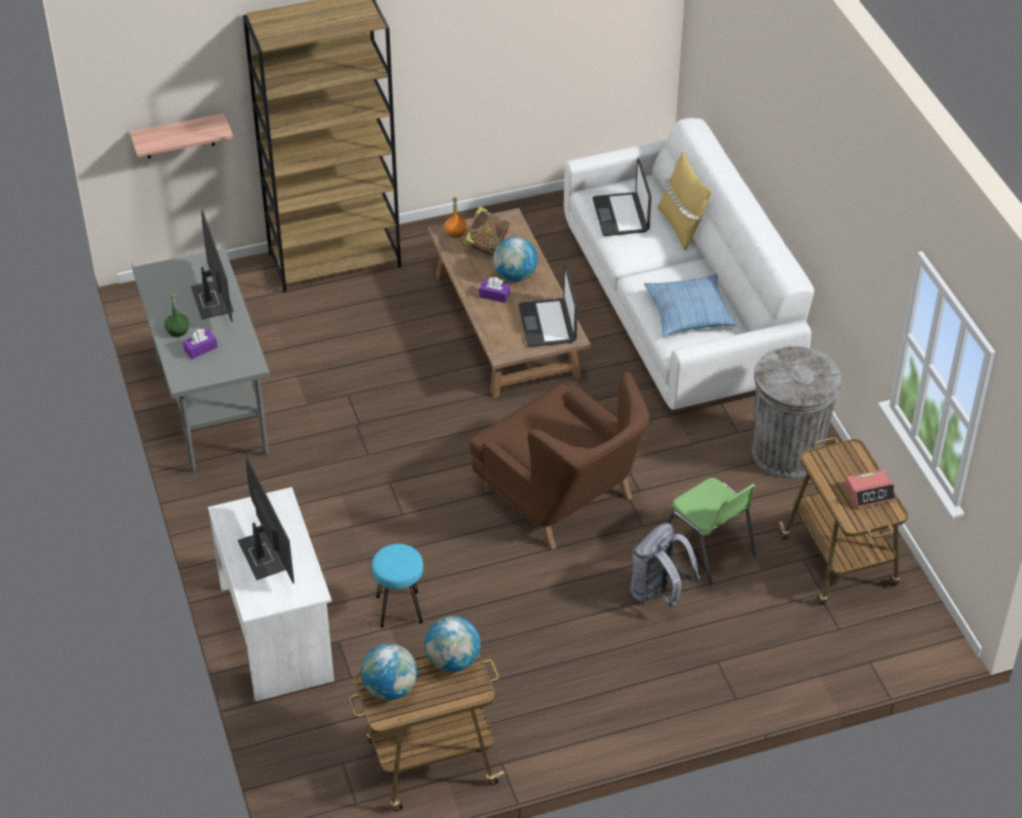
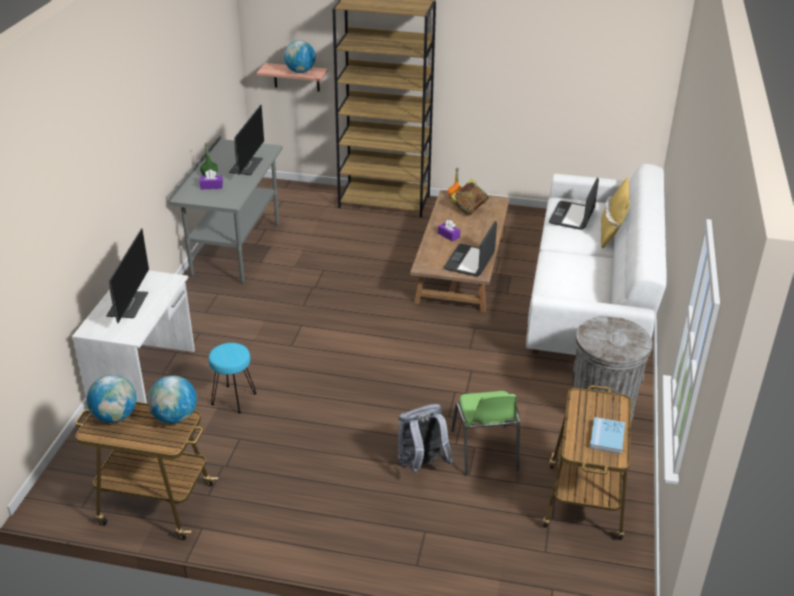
camera: 30 degrees right, 10 degrees down
(515, 276) = (472, 230): globe -> globe (300, 72)
(561, 496) = (406, 375): brown armchair -> none
(689, 312) = (573, 283): pillow -> none
(870, 493) = (607, 437): alarm clock -> blue book

